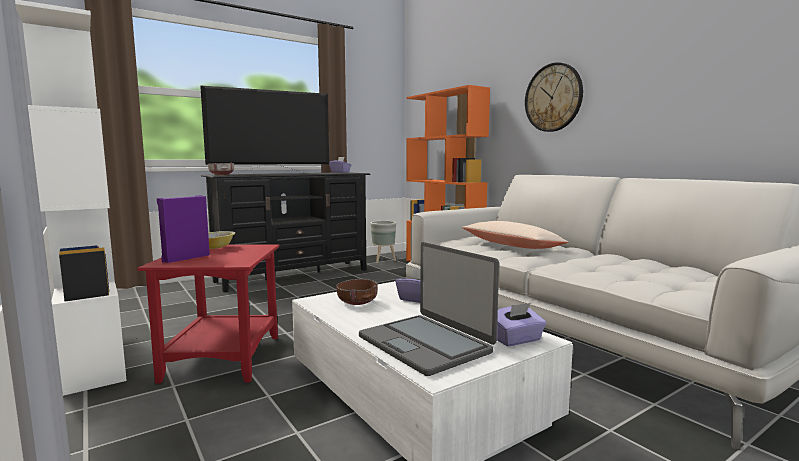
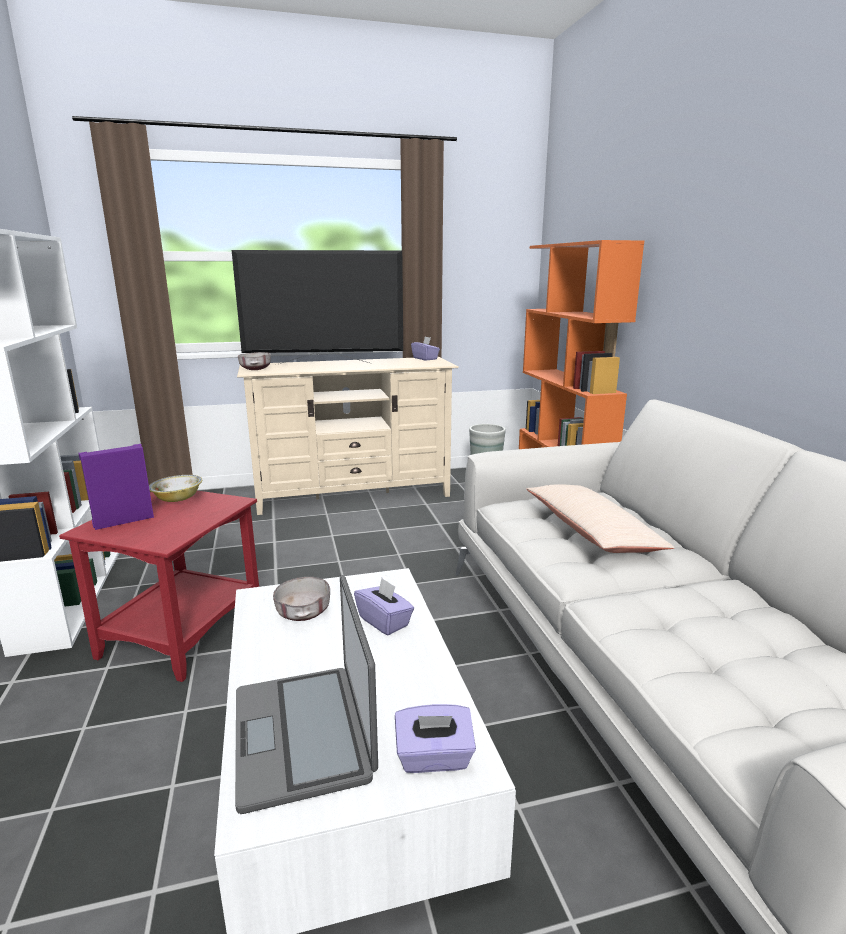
camera: 20 degrees right, 10 degrees up
(293, 275) = (353, 495): black tv stand -> beige tv stand
(357, 302) = (303, 613): brown bowl -> grey bowl
(553, 97) = (733, 272): wall clock -> none

